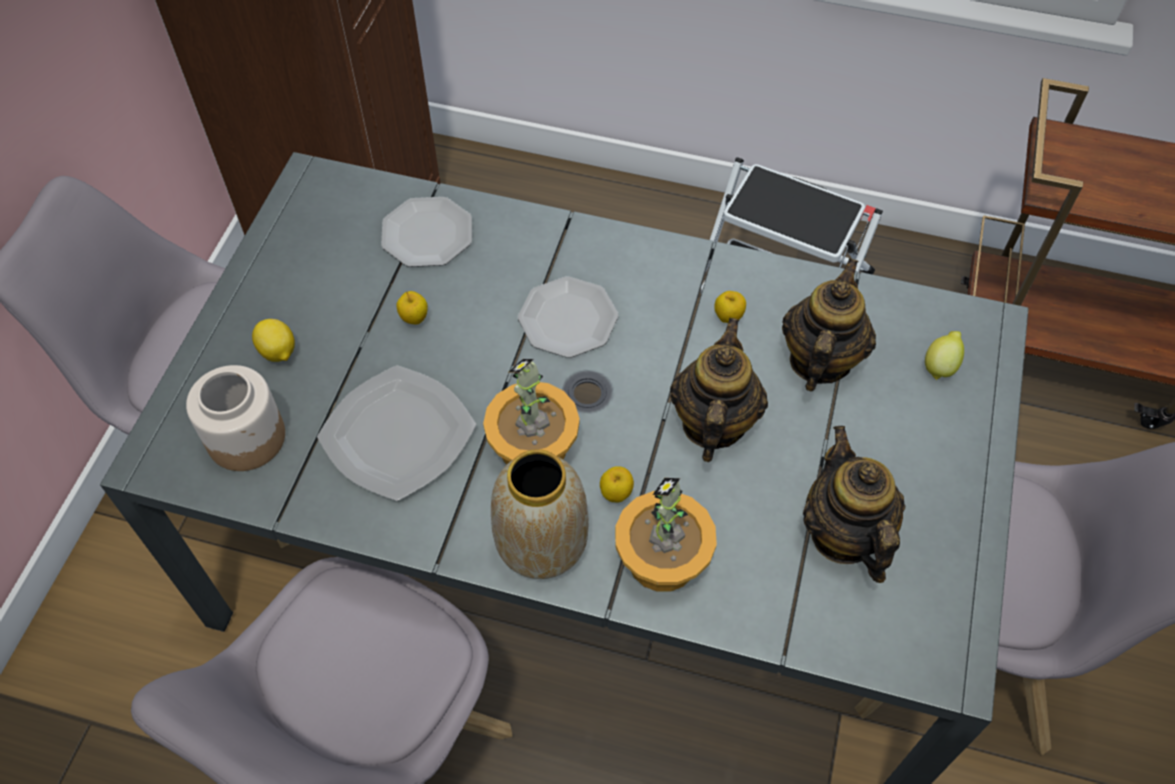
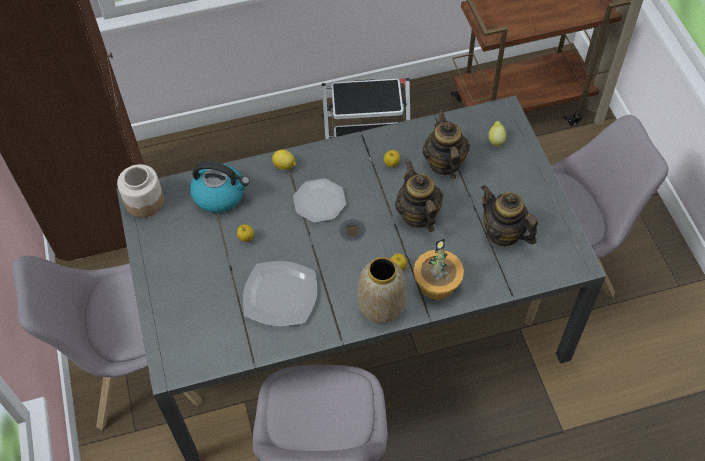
camera: 30 degrees left, 0 degrees up
(247, 437) = (208, 334): jar -> jar (144, 201)
(278, 352) = (191, 288): lemon -> lemon (285, 166)
(427, 234) = (220, 195): plate -> kettle
(534, 448) = (347, 268): potted plant -> none

